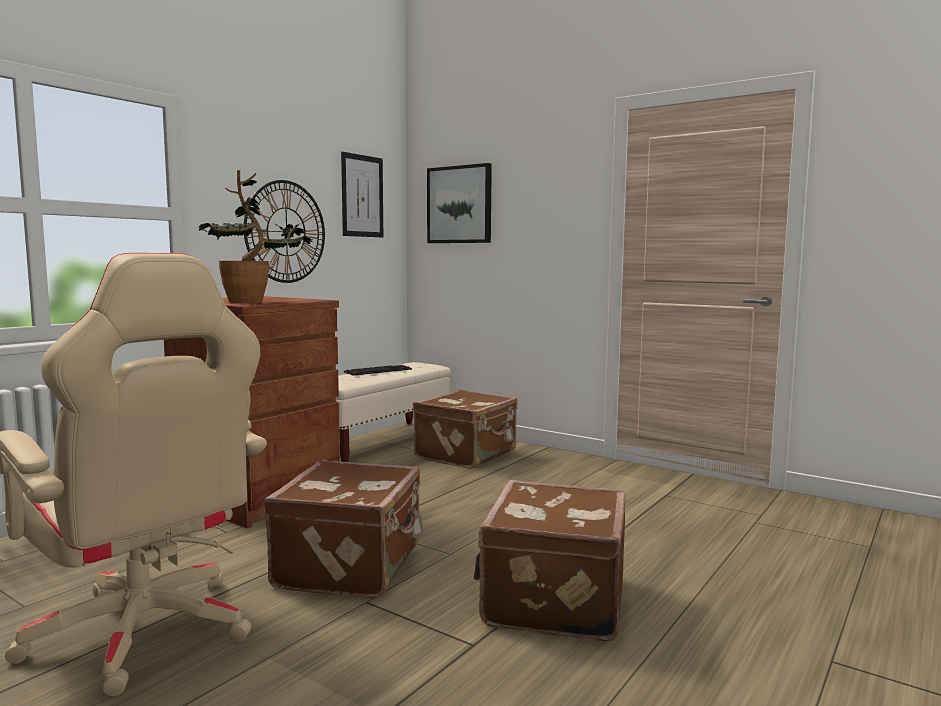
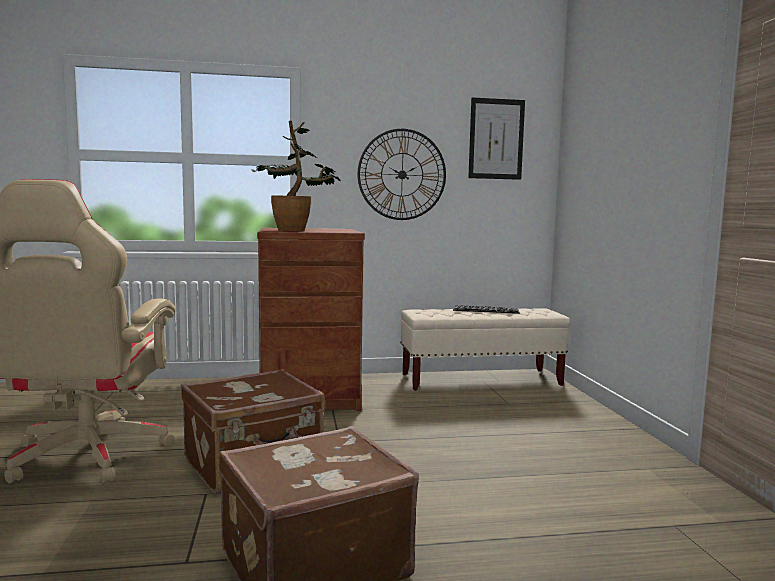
camera: 45 degrees right, 0 degrees up
(460, 205) = (591, 141): picture -> none
(467, 454) = (534, 411): brown suitcase -> none

